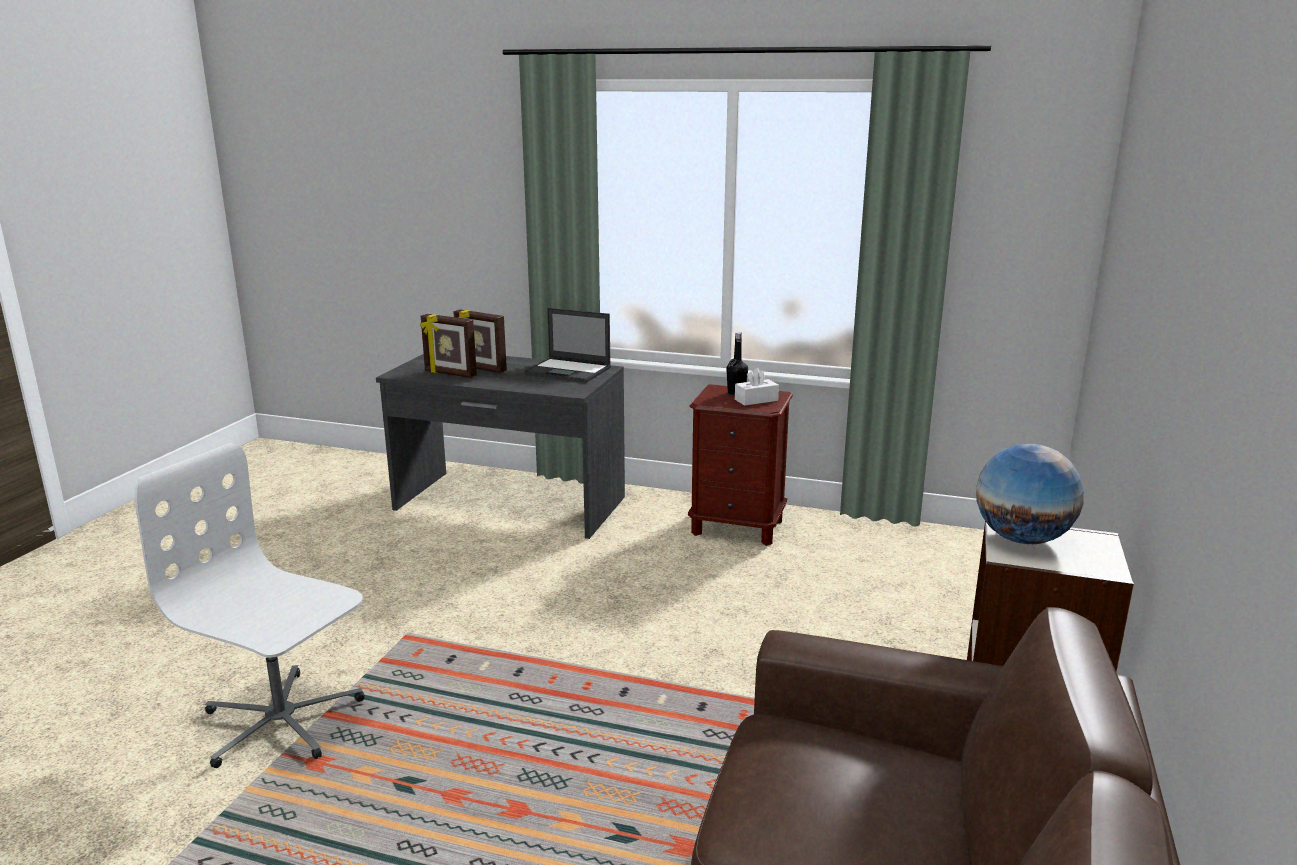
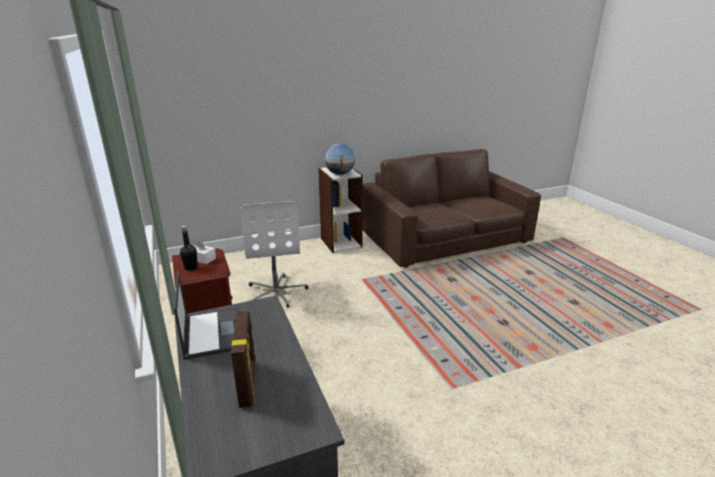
camera: 130 degrees left, 5 degrees up
(281, 722) = (541, 376): white office chair -> white office chair (276, 292)
(450, 374) = (283, 392): picture frame -> none

